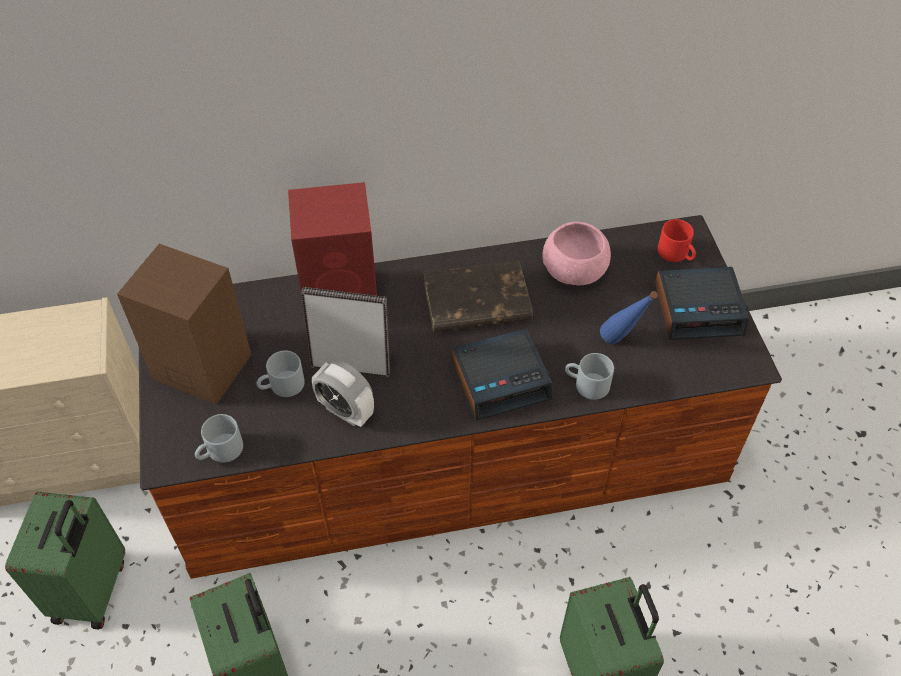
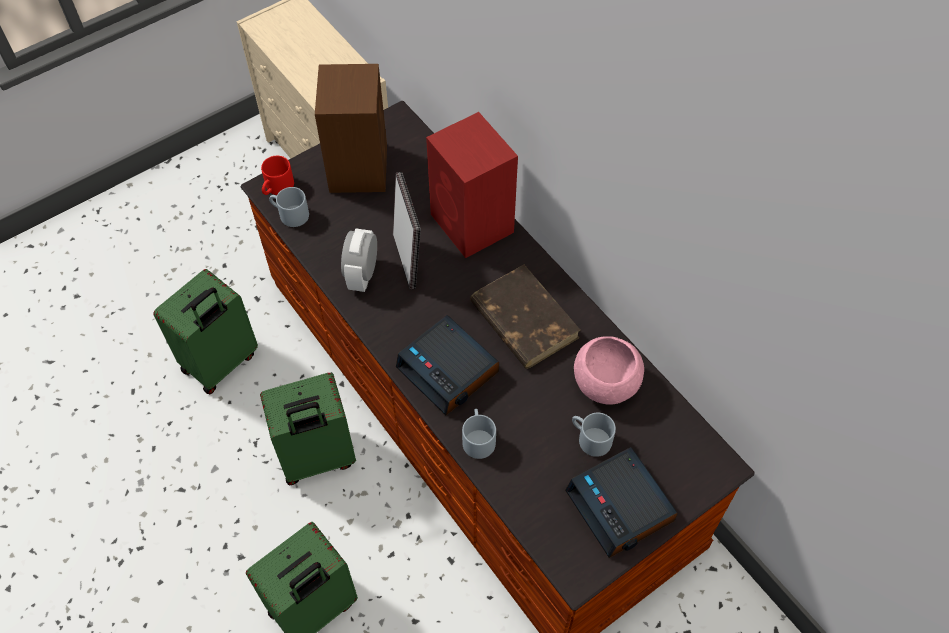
camera: 65 degrees right, 5 degrees up
(93, 590) = (242, 233): green suitcase -> green suitcase (317, 459)
(282, 386) = (365, 224): grey mug -> grey mug (589, 438)
(621, 343) = (540, 451): blue bottle -> none
(677, 254) = (683, 465): red mug -> red mug (277, 188)

